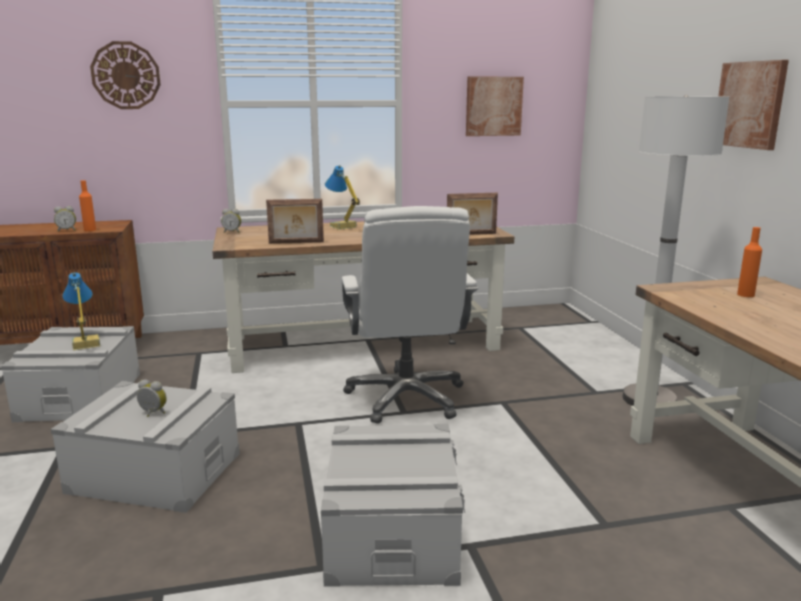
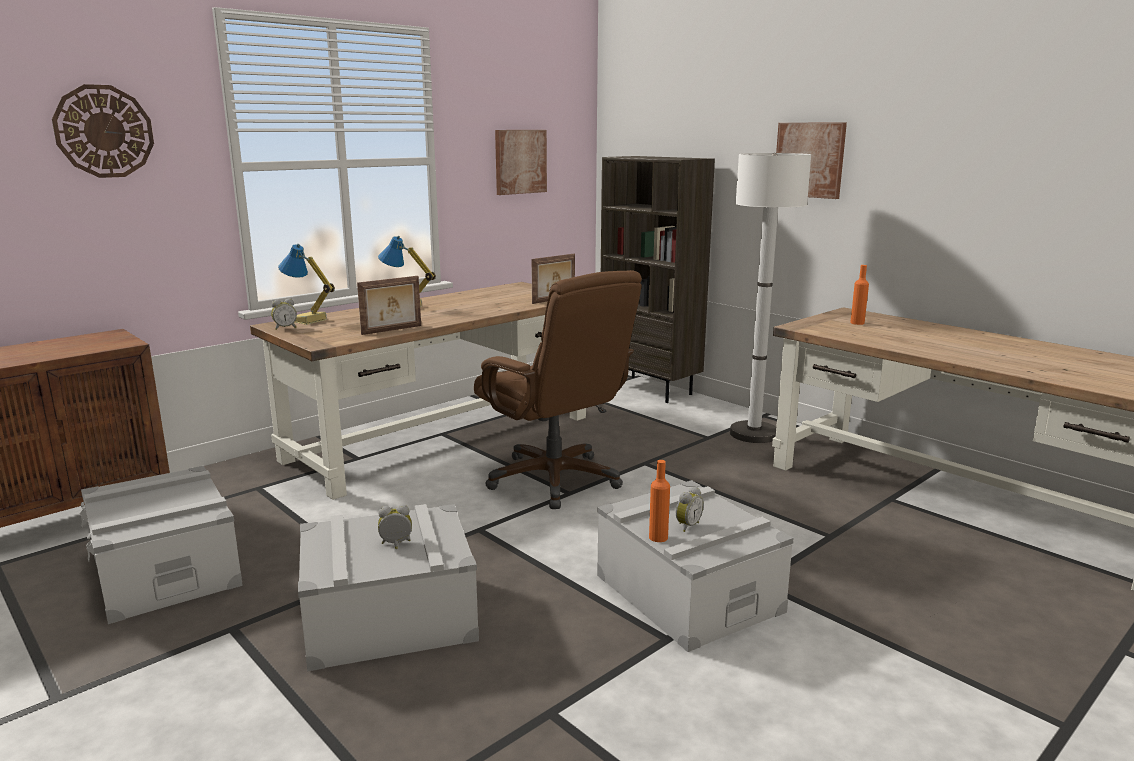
camera: 30 degrees left, 0 degrees up
(67, 230) = (59, 353): alarm clock -> alarm clock (687, 526)
(85, 344) = (173, 498): table lamp -> table lamp (307, 320)
(90, 230) = (95, 348): orange bottle -> orange bottle (658, 537)
(406, 398) = (555, 480): white office chair -> brown office chair
(593, 336) = (650, 389): none -> brown bookcase

